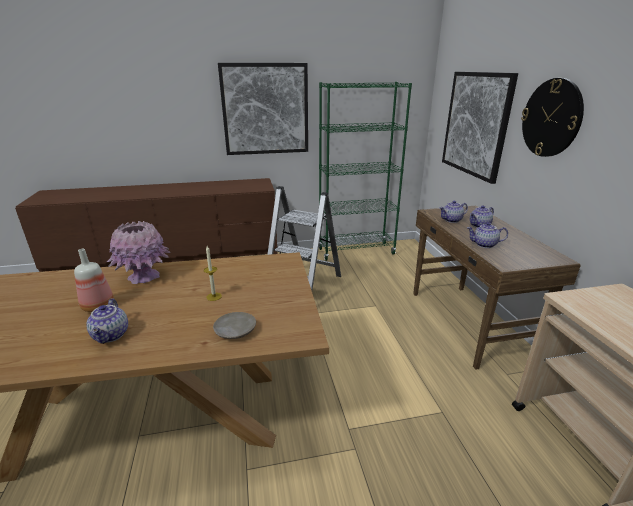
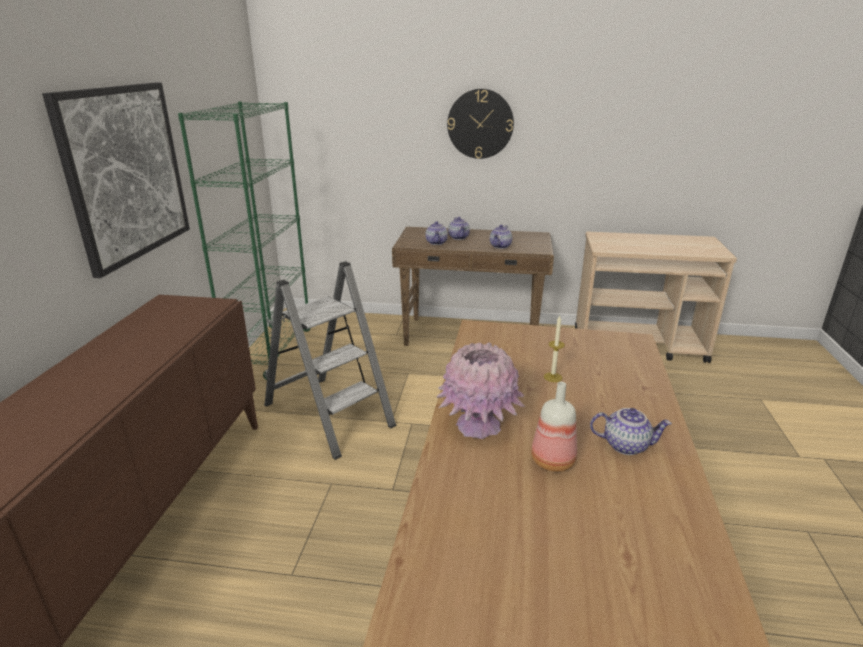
camera: 70 degrees left, 0 degrees up
(235, 331) = (625, 370): beige plate -> none
(476, 124) = (371, 142): picture -> none

